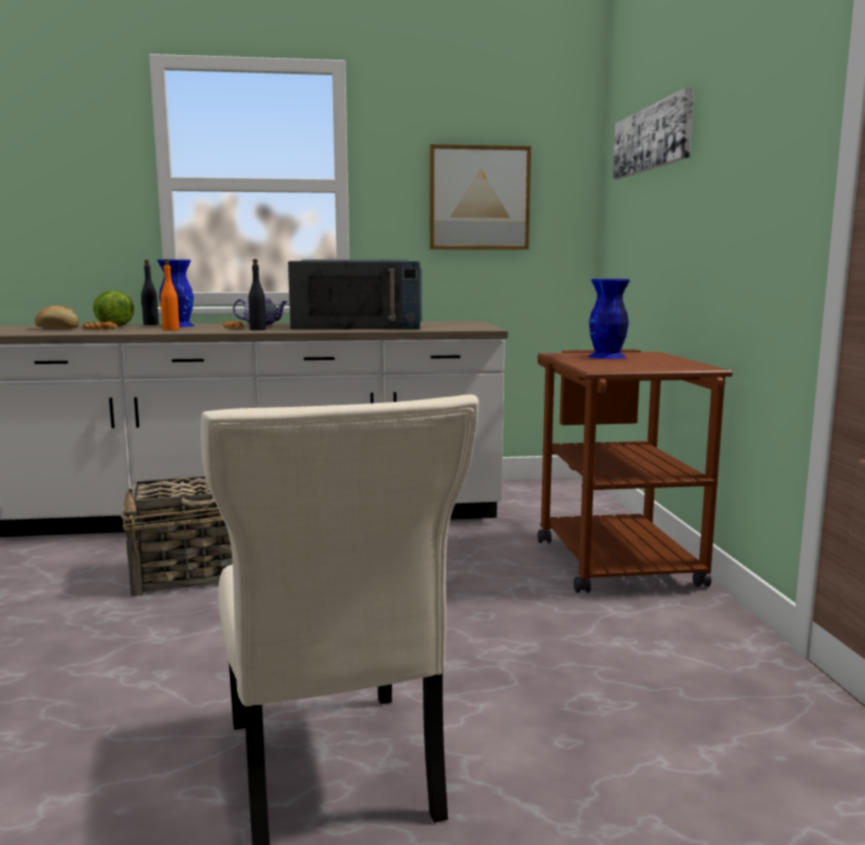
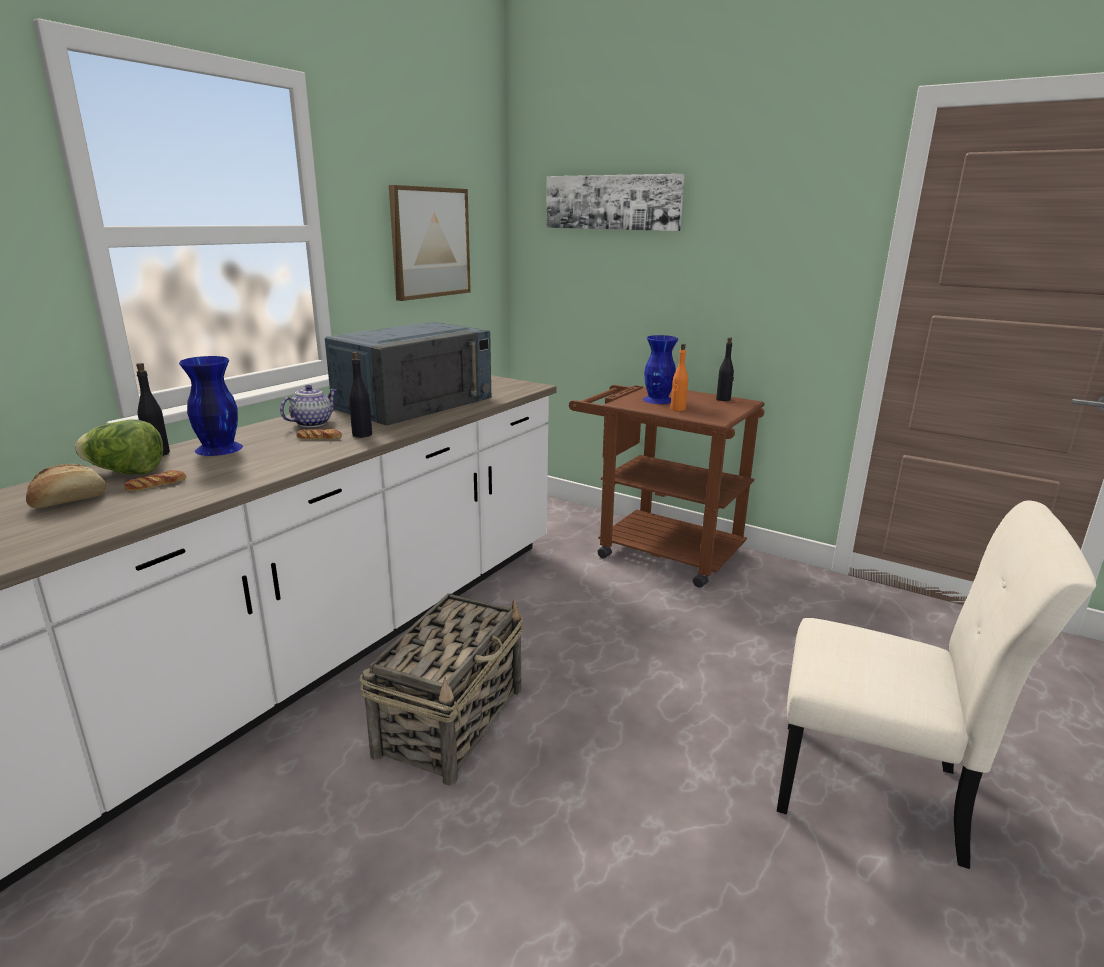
camera: 50 degrees left, 10 degrees up
(170, 329) = (266, 461): orange bottle -> orange bottle (677, 409)
(684, 363) = (723, 399): none -> black bottle

